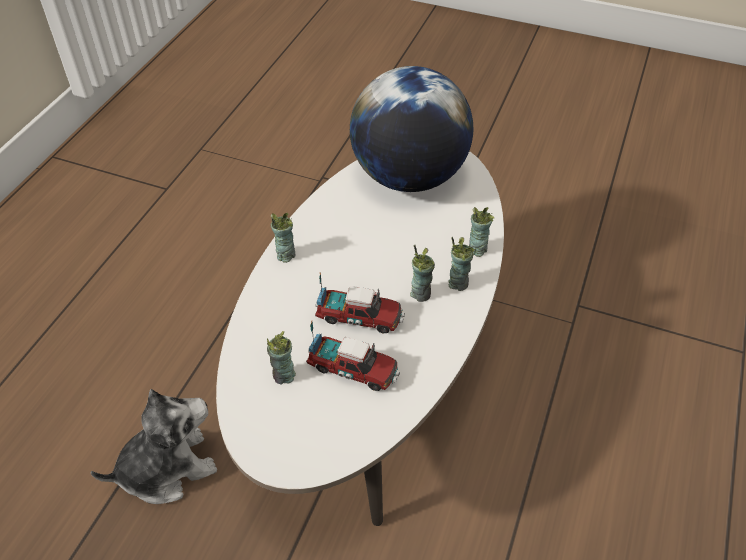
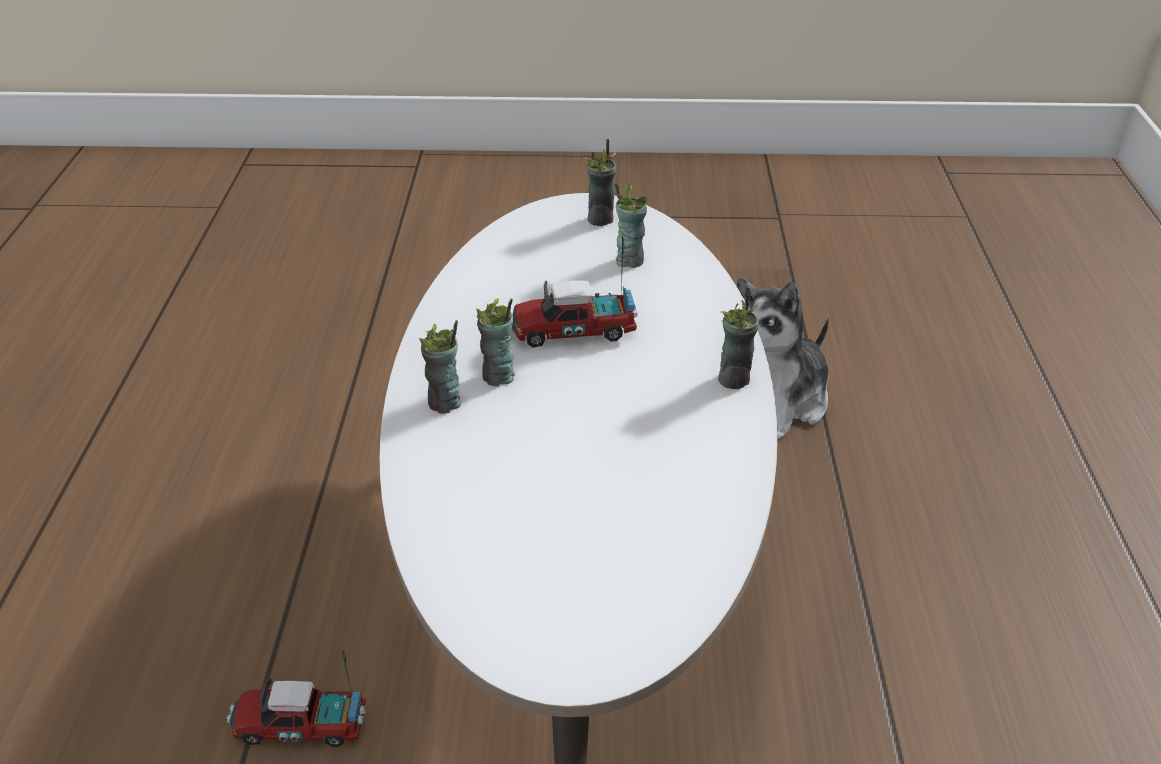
camera: 160 degrees right, 10 degrees down
(354, 369) = (549, 282): toy truck -> toy truck (299, 726)
(409, 177) = (607, 572): globe -> none
(477, 249) = (426, 461): cup -> cup (601, 219)

